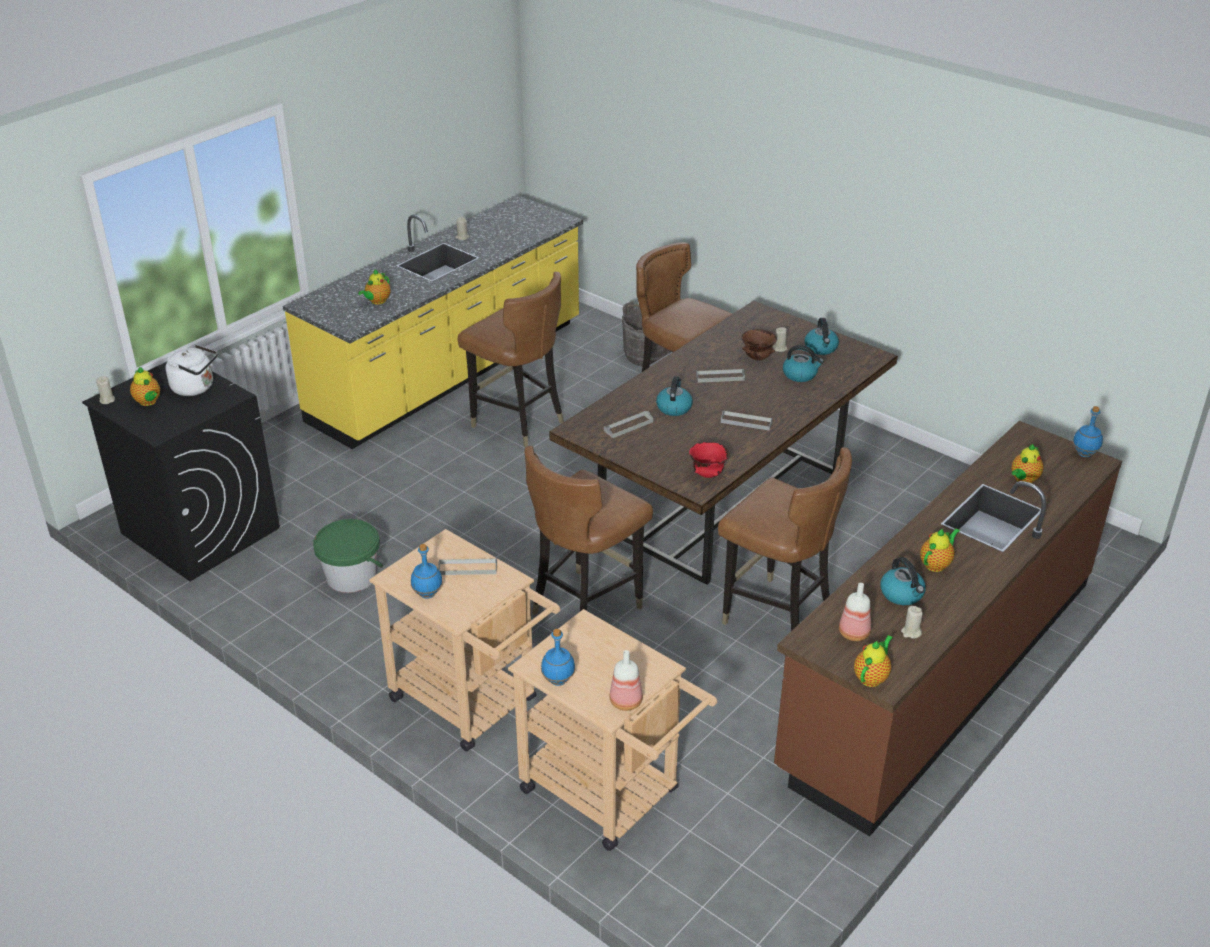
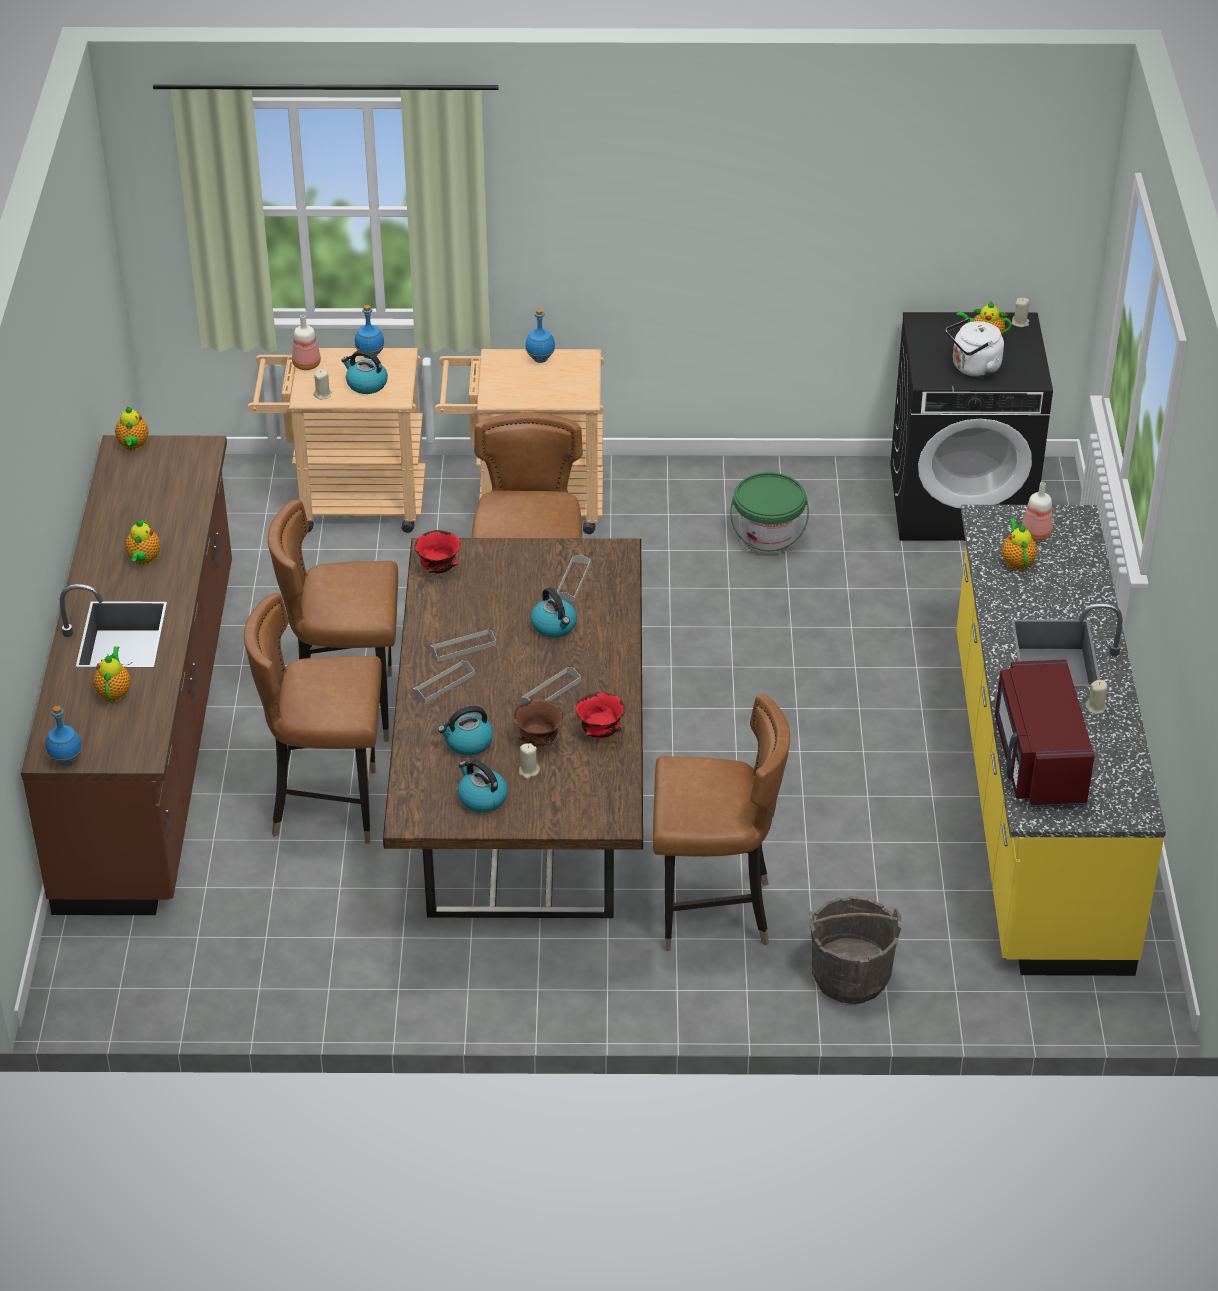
camera: 140 degrees right, 5 degrees up
(468, 568) = (536, 389): grey tray -> grey tray (443, 684)
(518, 422) = (860, 778): brown chair -> brown chair (328, 806)
(525, 233) = (1038, 761): none -> red microwave
(717, 347) = (599, 733): none -> red bowl
(853, 632) = (172, 470): bottle -> bottle (1037, 534)
(902, 594) = (155, 519): kettle -> kettle (366, 384)
(911, 632) = (126, 492): beige candle -> beige candle (323, 394)

